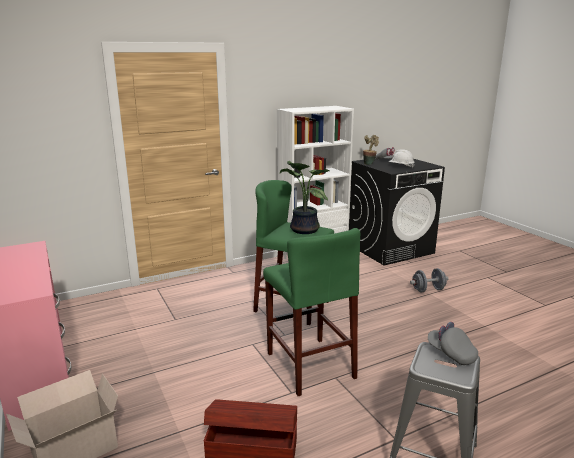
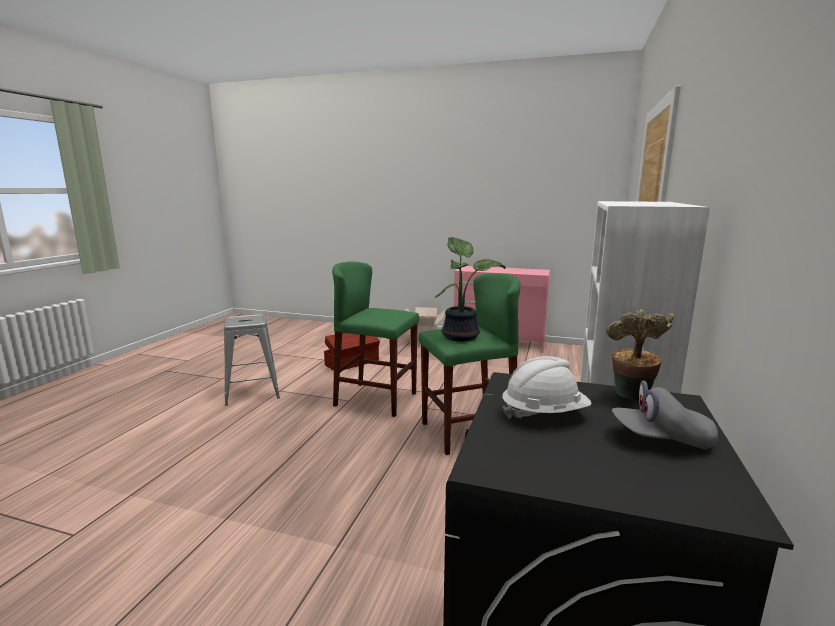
camera: 135 degrees right, 5 degrees down
(428, 290) = (346, 554): grey dumbbell -> none
(451, 353) = (243, 322): grey cap -> none

